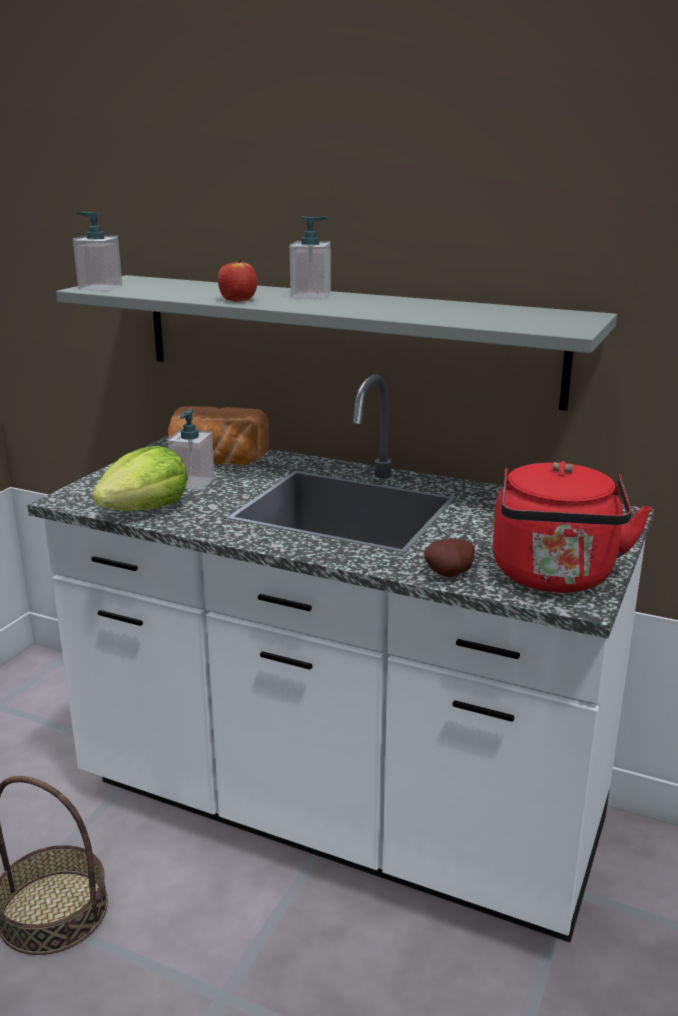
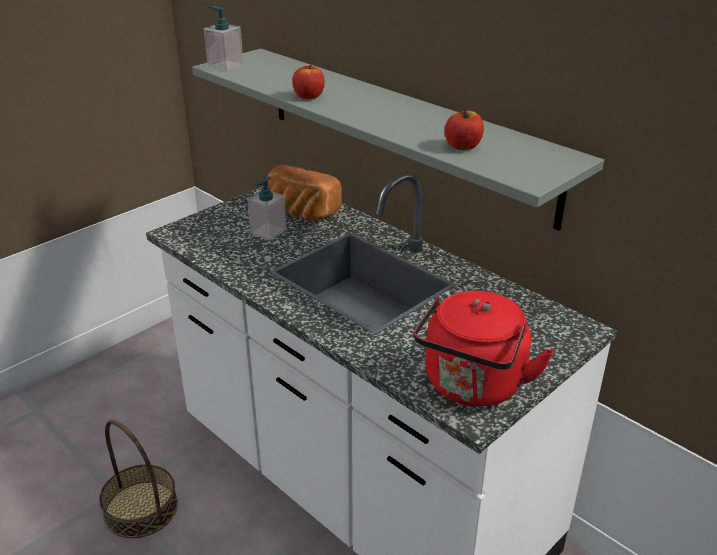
camera: 20 degrees right, 10 degrees up
(145, 509) = (219, 252): lettuce -> none
(311, 295) = (370, 97): soap dispenser -> none
(451, 575) = (394, 365): potato -> none
(464, 316) = (463, 146): none -> apple

